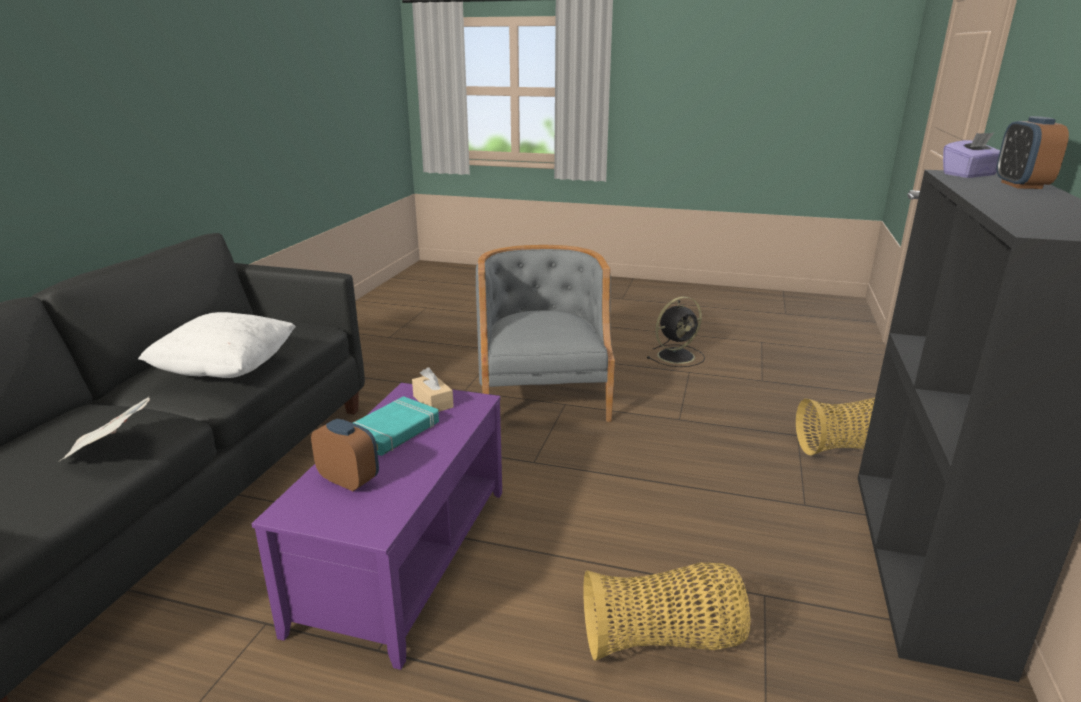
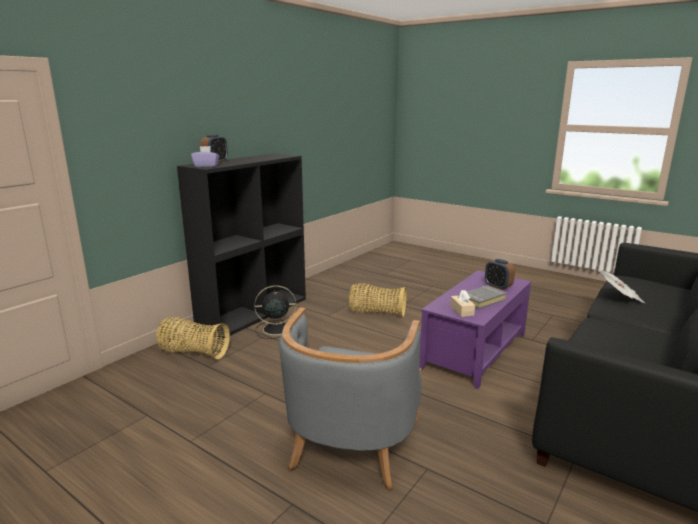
camera: 160 degrees left, 5 degrees down
(227, 371) = (609, 333): white pillow -> none
(394, 431) = (482, 300): turquoise book -> grey book
(677, 356) = (166, 470): black fan -> black fan (275, 329)

